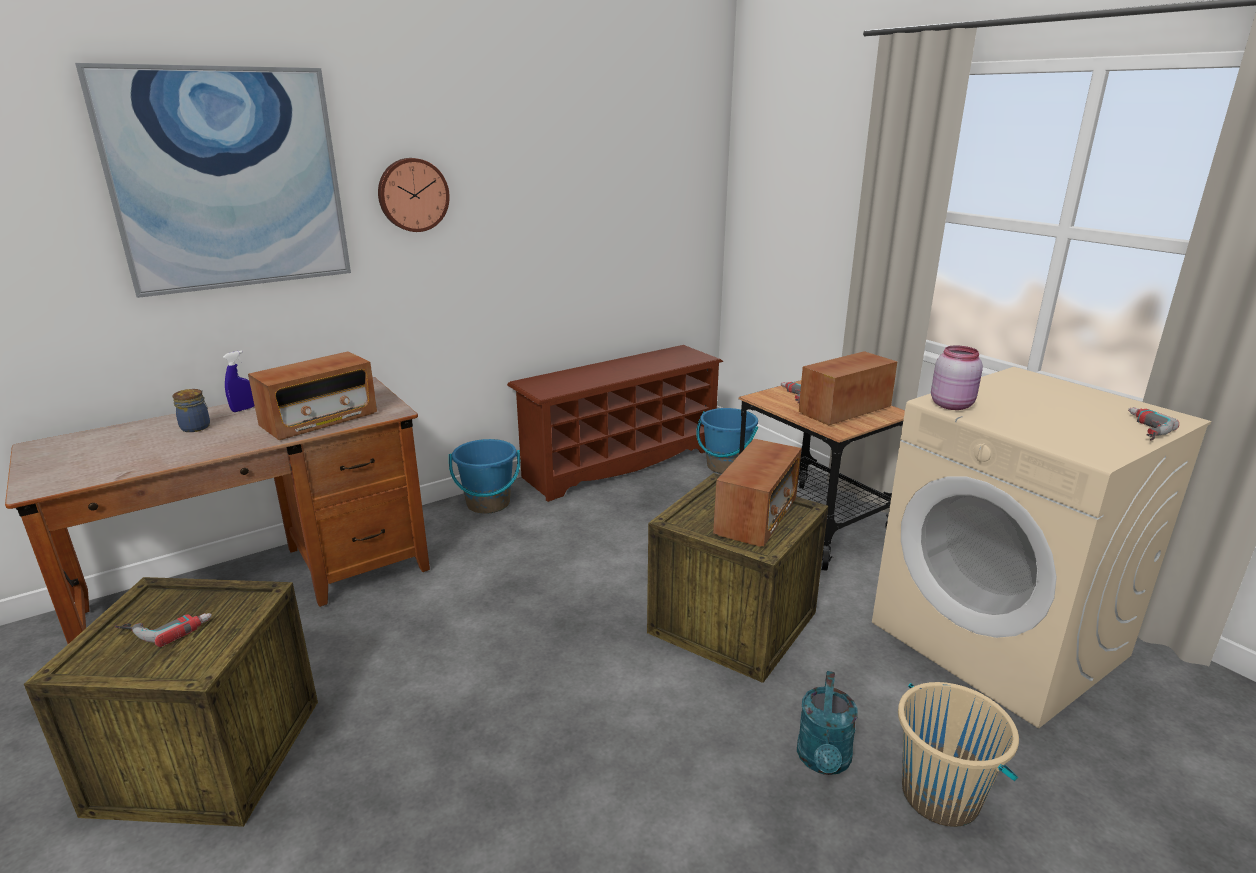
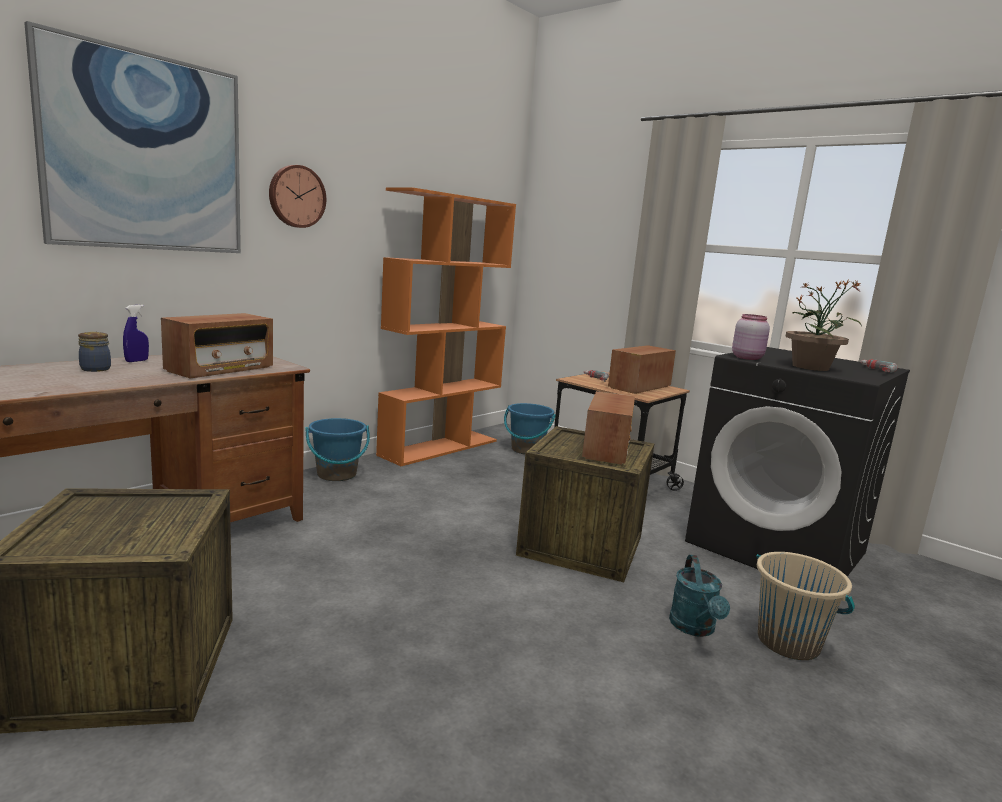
camera: 15 degrees left, 10 degrees down
(166, 626) = (112, 521): power drill -> none
(620, 462) = (439, 447): brown shoe rack -> orange bookcase
(999, 639) = (777, 547): beige washing machine -> black washing machine
(1036, 426) = (811, 367): none -> potted plant

